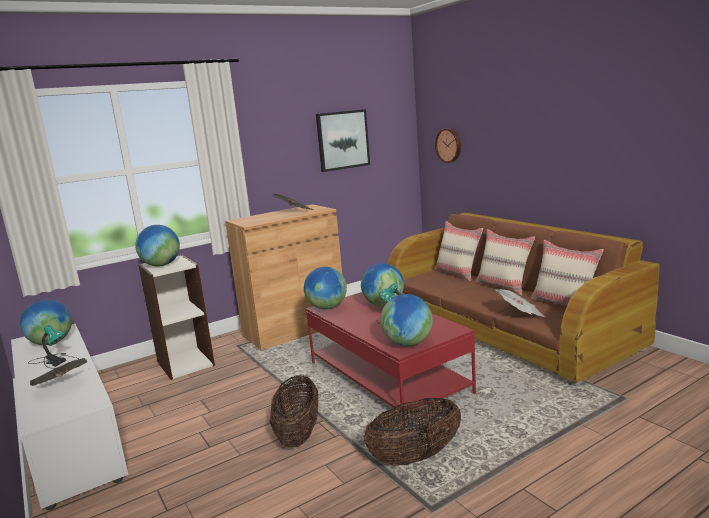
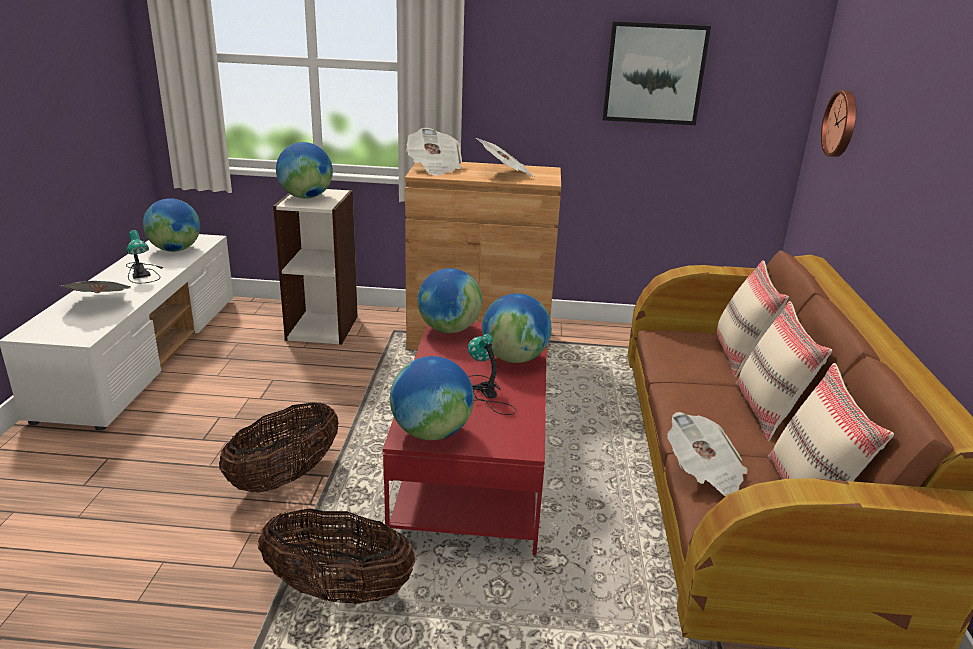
camera: 35 degrees right, 10 degrees up
(248, 220) = (434, 168): none -> newspaper

